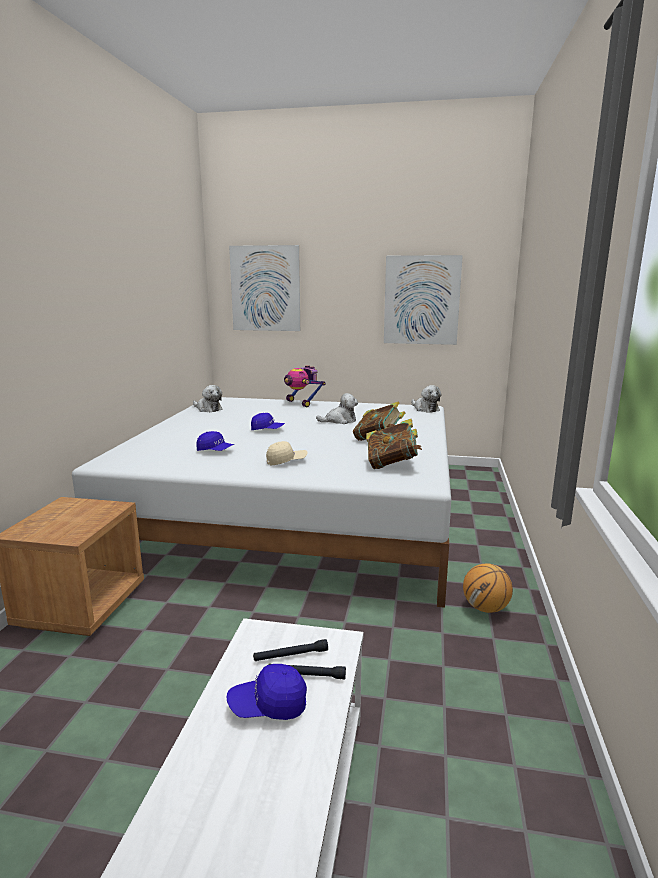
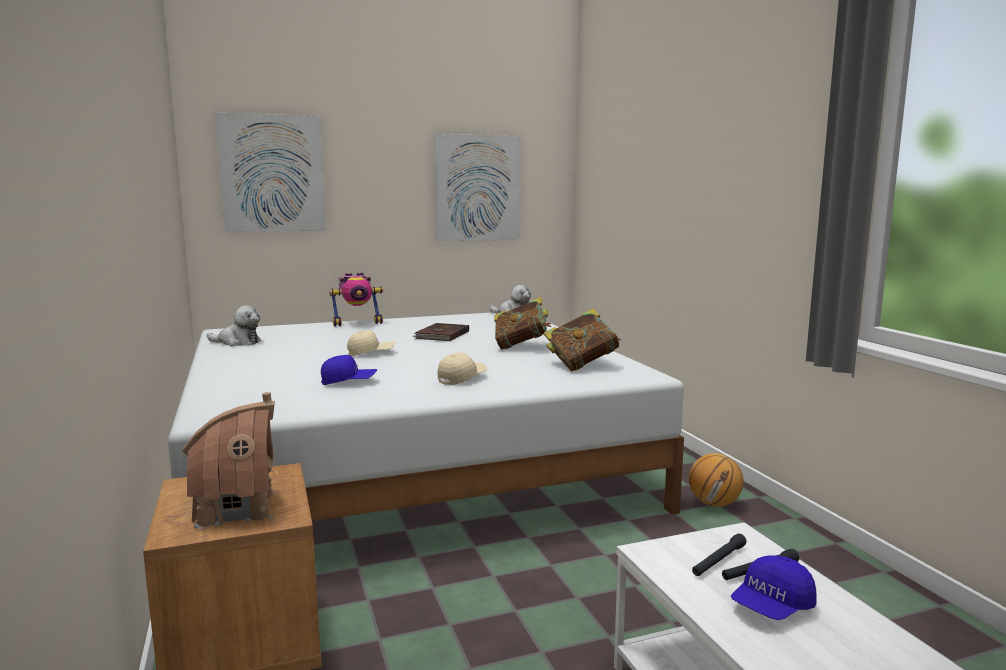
camera: 30 degrees left, 5 degrees down
(61, 525) = (237, 509): none -> toy house
(267, 430) = (371, 353): blue cap -> beige cap
(302, 403) = (357, 323): toy robot -> toy robot turned 45 degrees counterclockwise
(340, 421) = (441, 335): plush toy -> brown book

